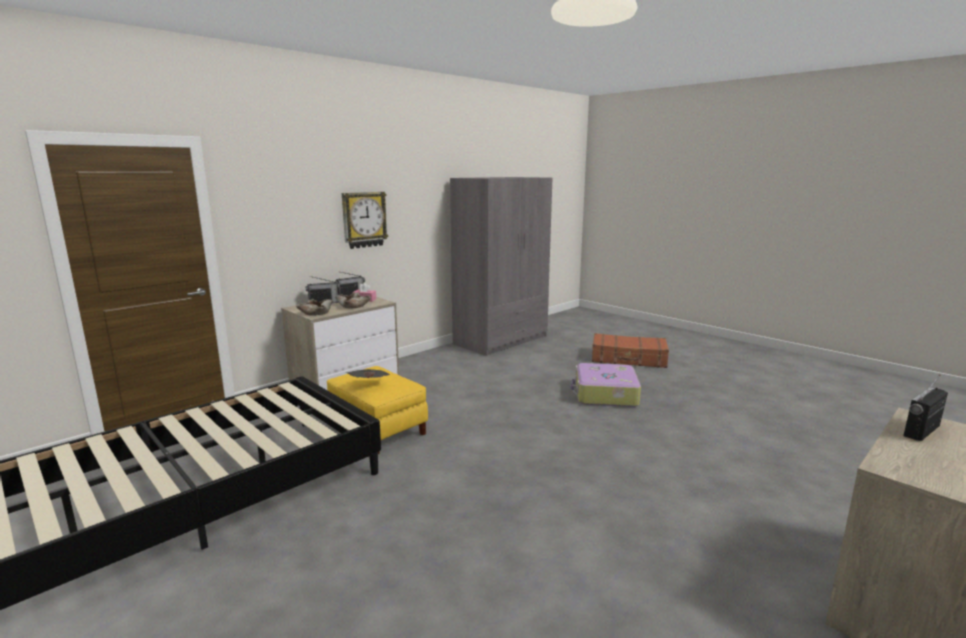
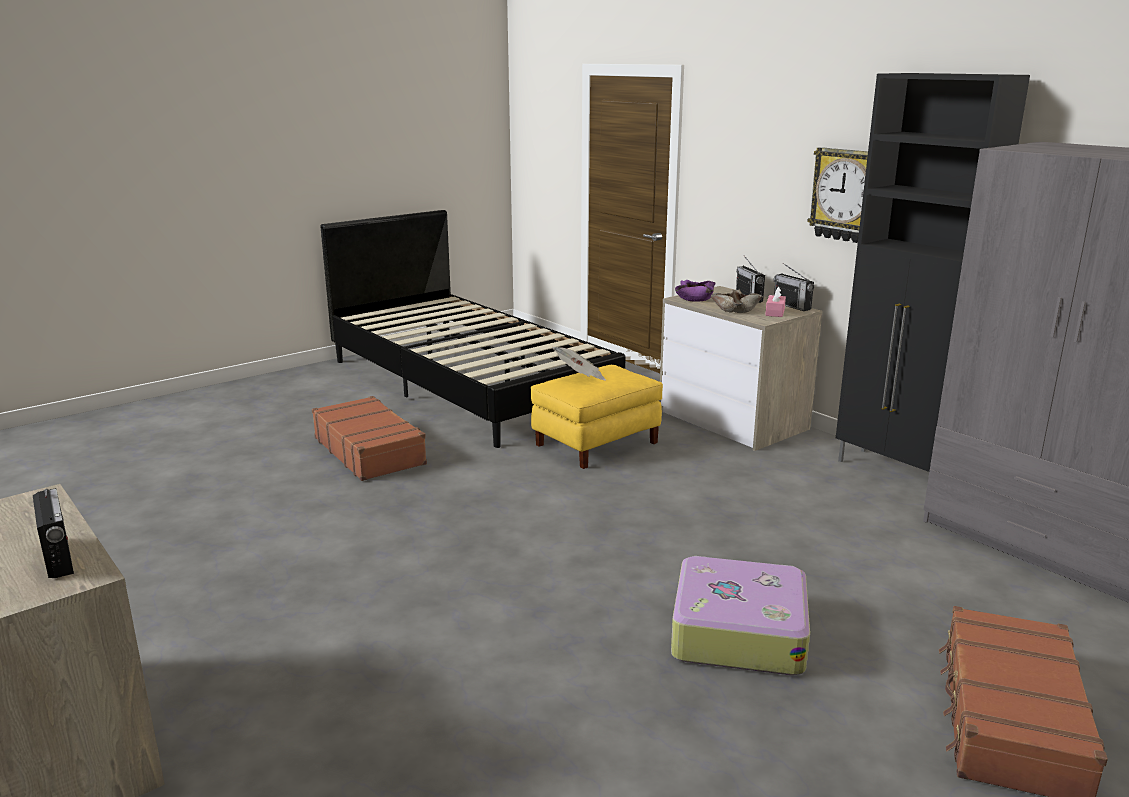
camera: 95 degrees right, 5 degrees up
(316, 313) = (694, 298): beige bowl -> purple bowl
(373, 550) = (370, 451): none -> brown suitcase
(432, 355) = (896, 473): none -> black cabinet

